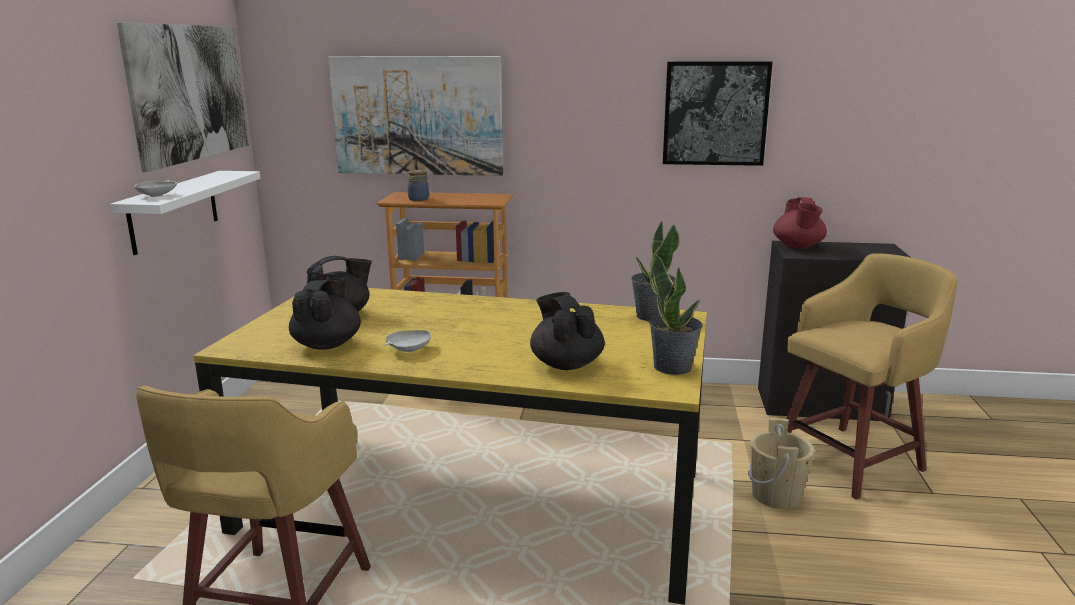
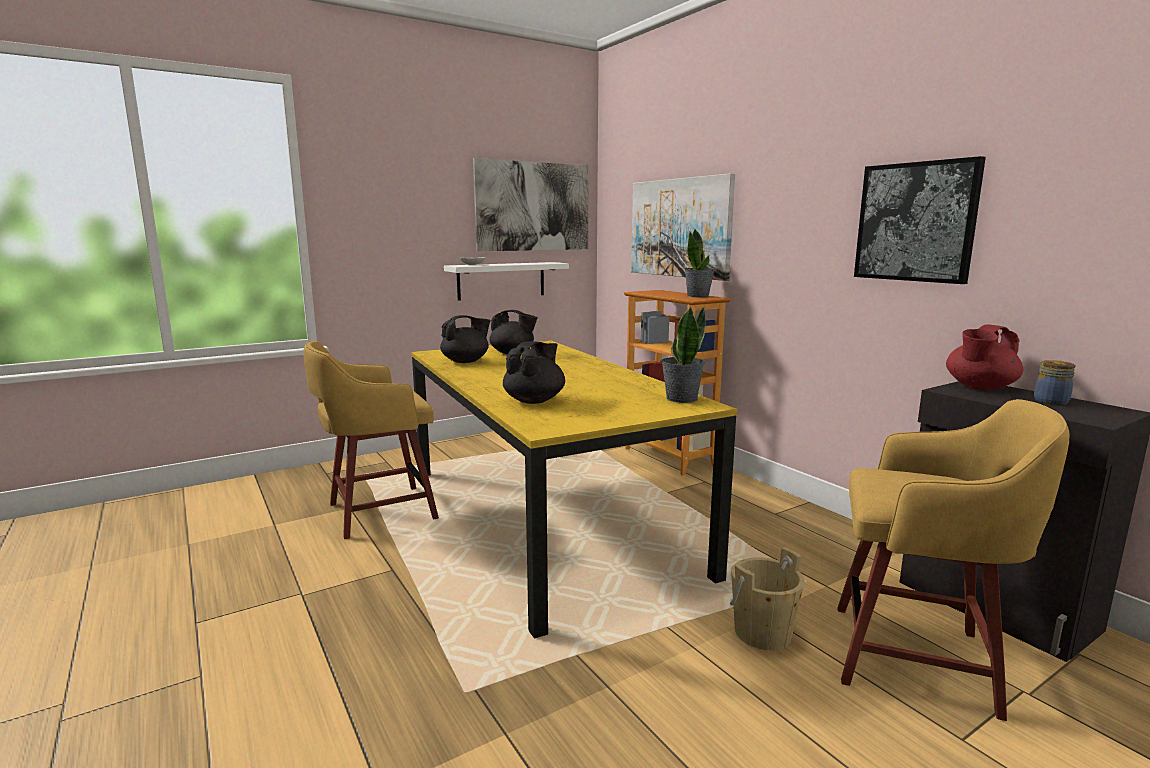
camera: 50 degrees right, 5 degrees down
(408, 350) = (488, 373): white bowl -> none
(418, 199) = (654, 293): jar -> jar (1050, 401)
(673, 367) = (588, 422): potted plant -> potted plant (698, 296)

